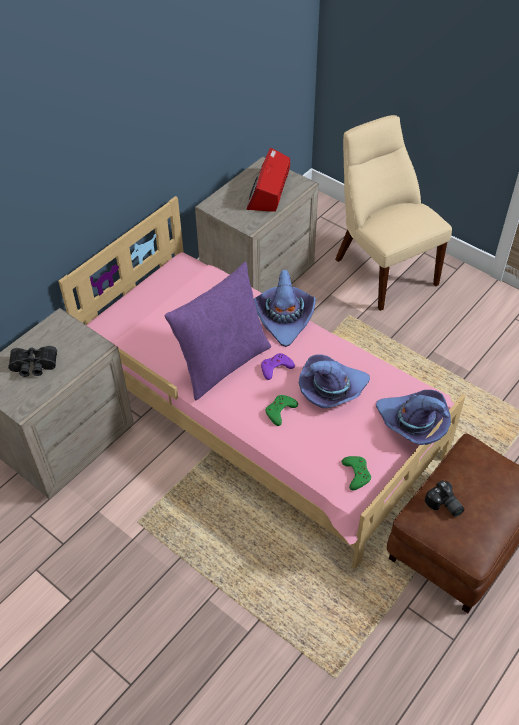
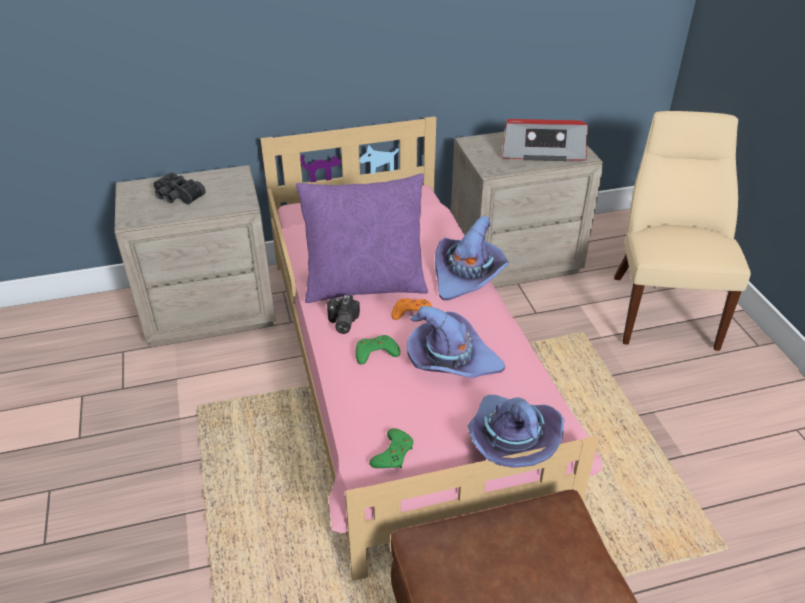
camera: 35 degrees right, 10 degrees down
(268, 191) = (542, 150): radio -> radio turned 135 degrees counterclockwise
(276, 368) = (413, 313): purple game controller -> orange game controller
(444, 505) = (464, 548): camera -> camera (341, 323)

